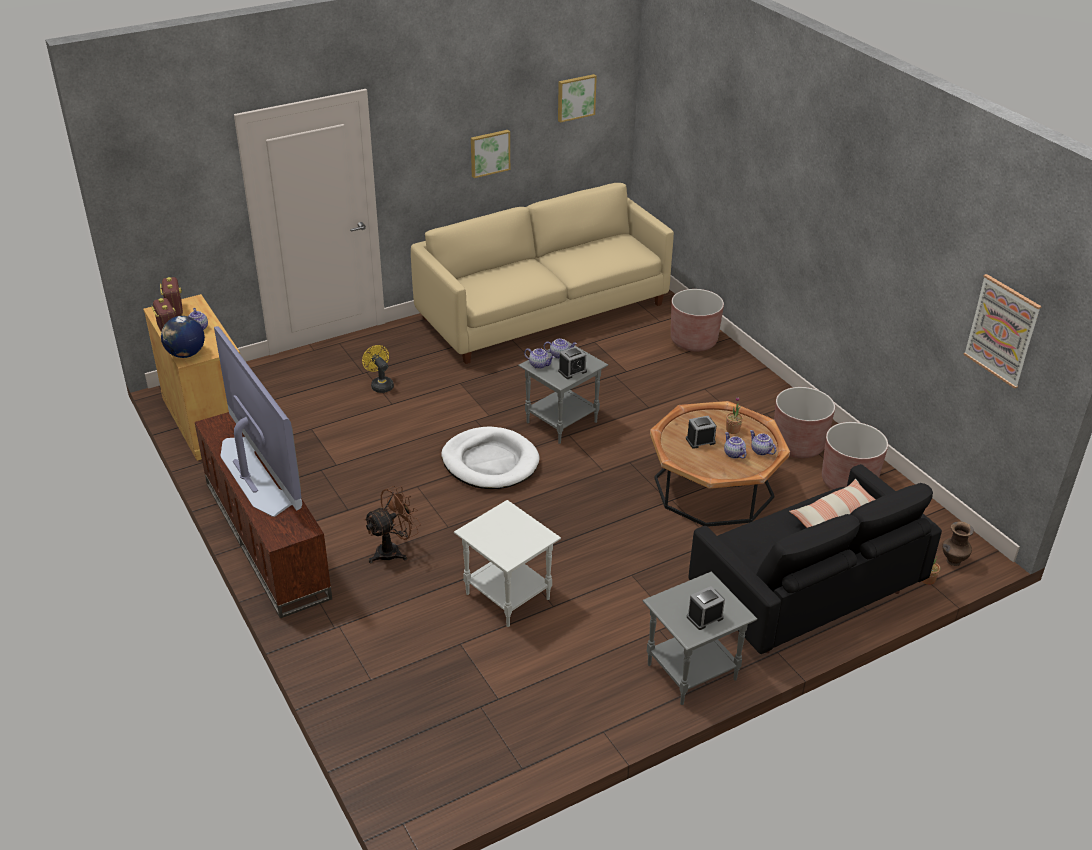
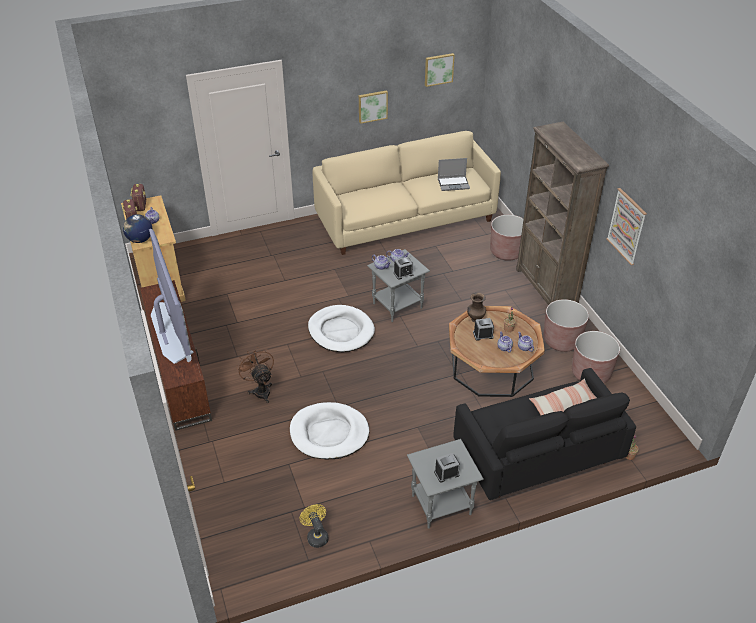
camera: 10 degrees right, 5 degrees up
(380, 385) = (280, 265): yellow fan -> yellow fan (316, 535)
(393, 551) = (260, 390): brown fan -> brown fan turned 90 degrees counterclockwise
(508, 597) = (329, 433): white side table -> white dog bed
(609, 254) = (453, 184): none -> laptop
(759, 382) = (546, 289): none -> brown bookcase
(952, 561) = (652, 443): brown vase -> brown vase (475, 319)
(1002, 330) = (701, 286): picture -> picture (626, 226)

